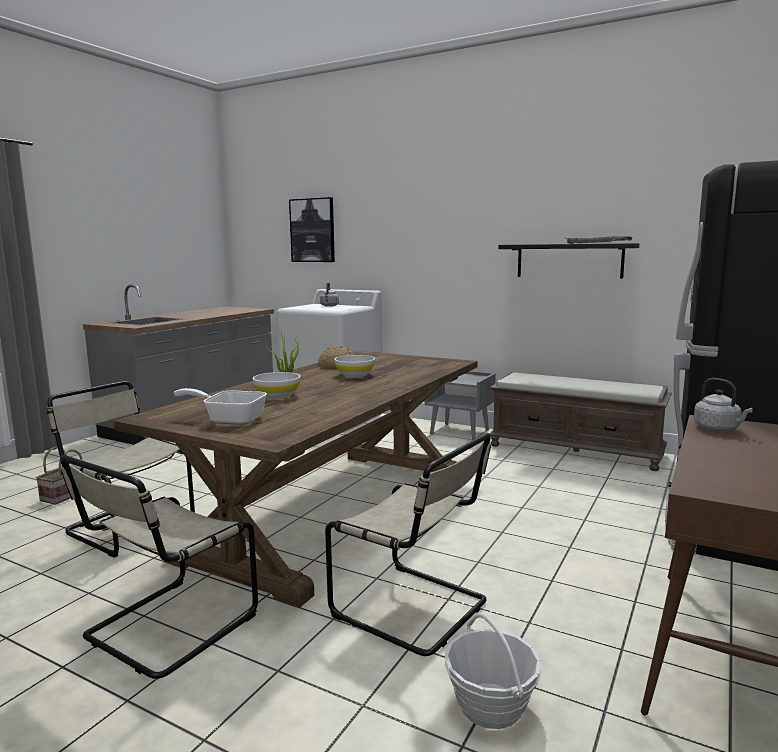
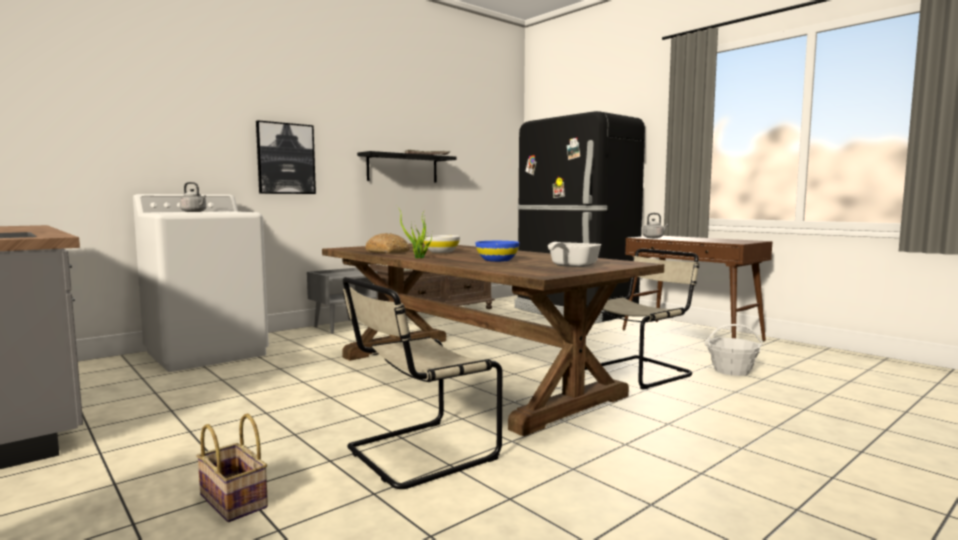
camera: 70 degrees left, 5 degrees down
(166, 628) = (648, 436): beige chair -> none
(277, 396) = (497, 260): white bowl -> blue bowl
(312, 230) = (110, 115): picture -> picture (285, 158)

